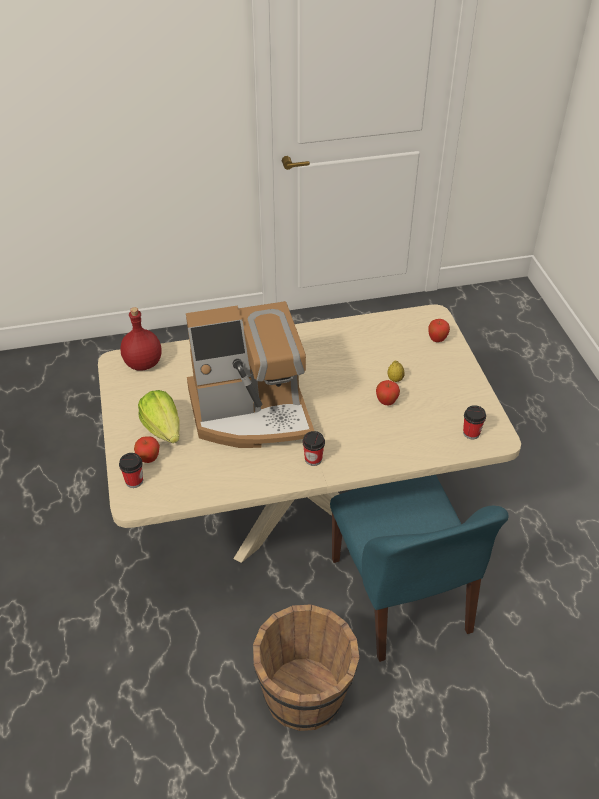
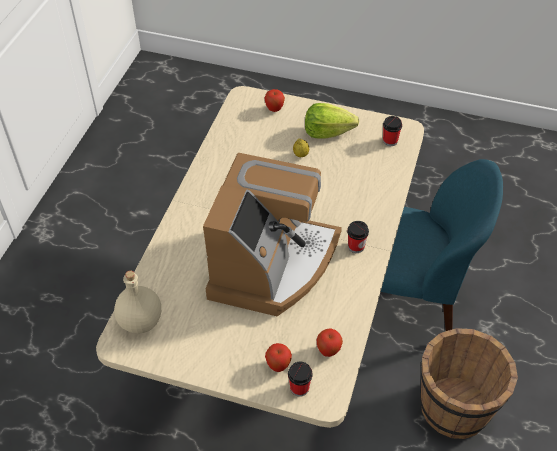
camera: 60 degrees left, 5 degrees up
(143, 364) = (141, 322): red bottle -> beige bottle
(163, 429) = (246, 339): lettuce -> lettuce (327, 132)
(386, 402) = (323, 172): apple -> apple (328, 351)

